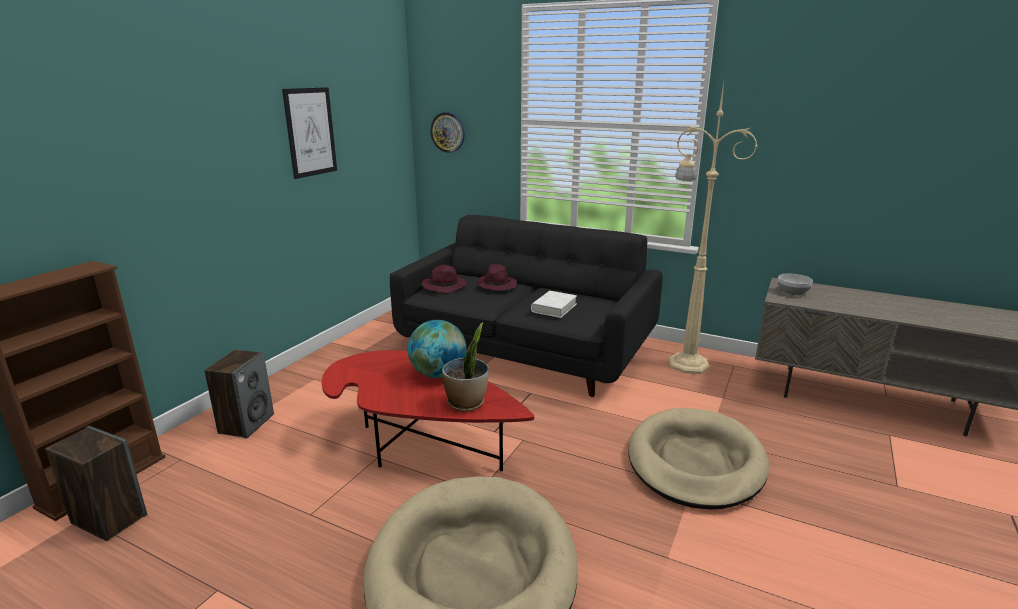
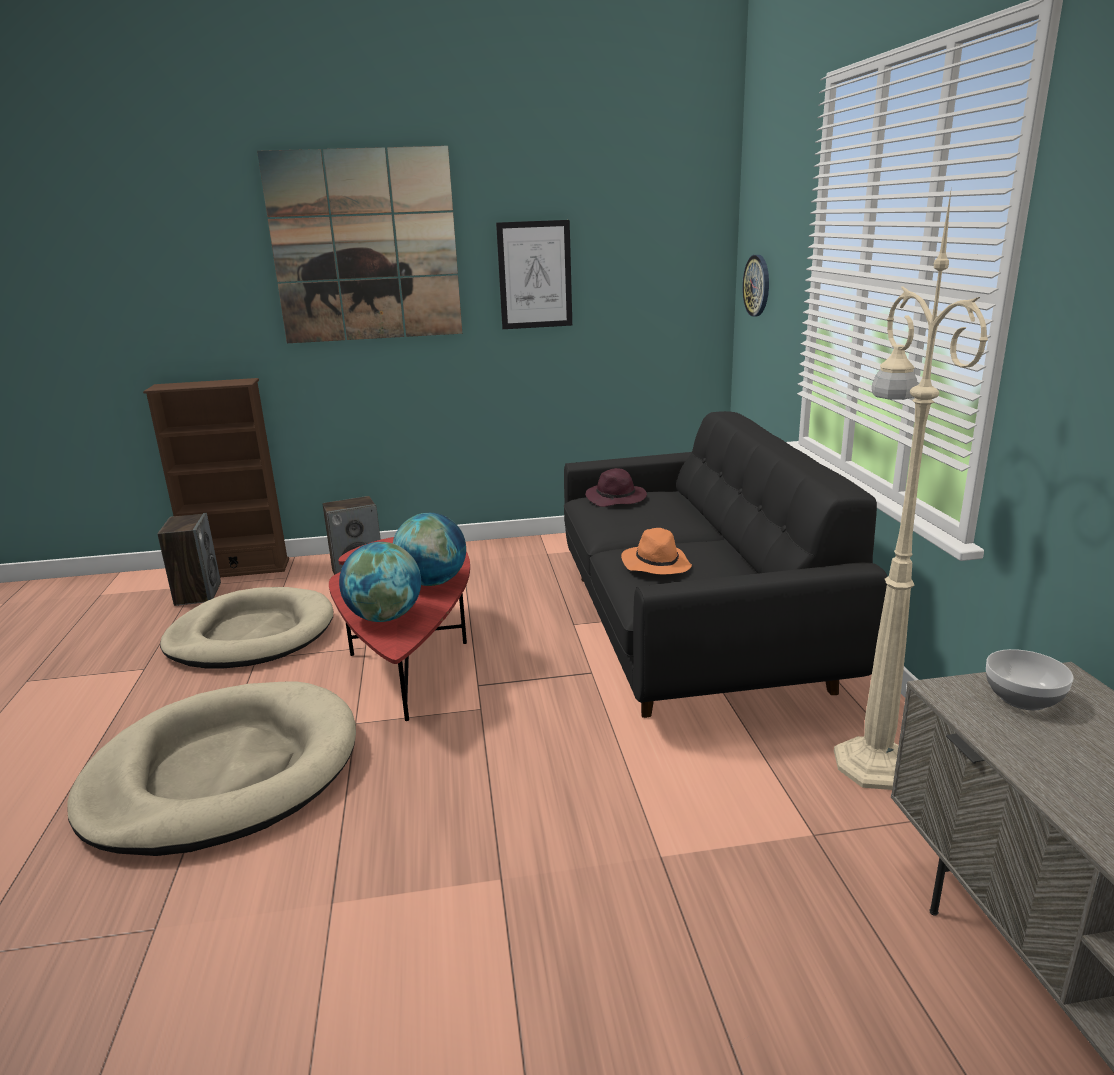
camera: 55 degrees right, 0 degrees up
(183, 111) = (365, 247): none -> picture
(466, 403) = (385, 617): potted plant -> globe
(496, 285) = (669, 516): purple hat -> none
(554, 308) = (656, 565): white book -> orange hat
(695, 462) = (574, 862): beige dog bed -> beige dog bed (251, 635)

